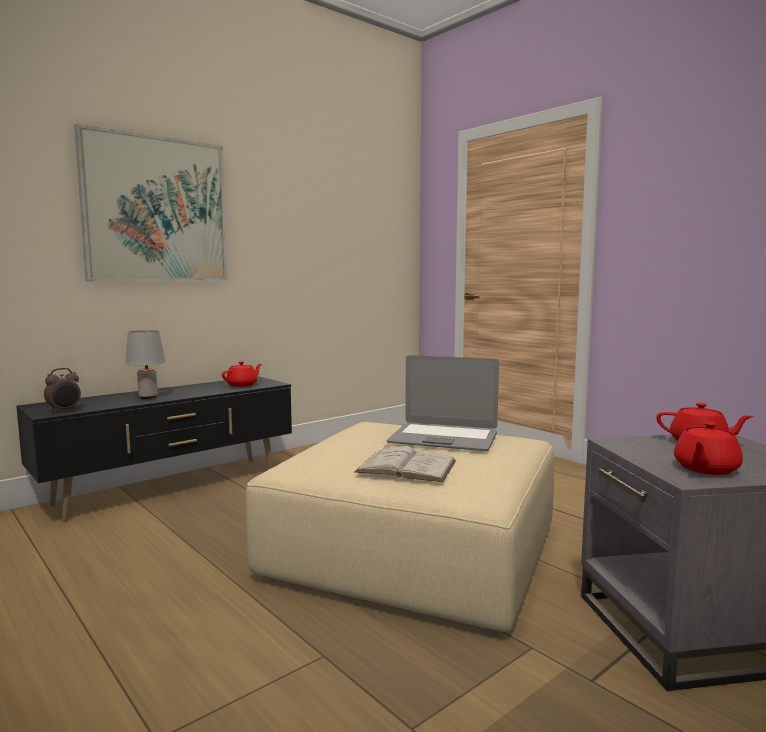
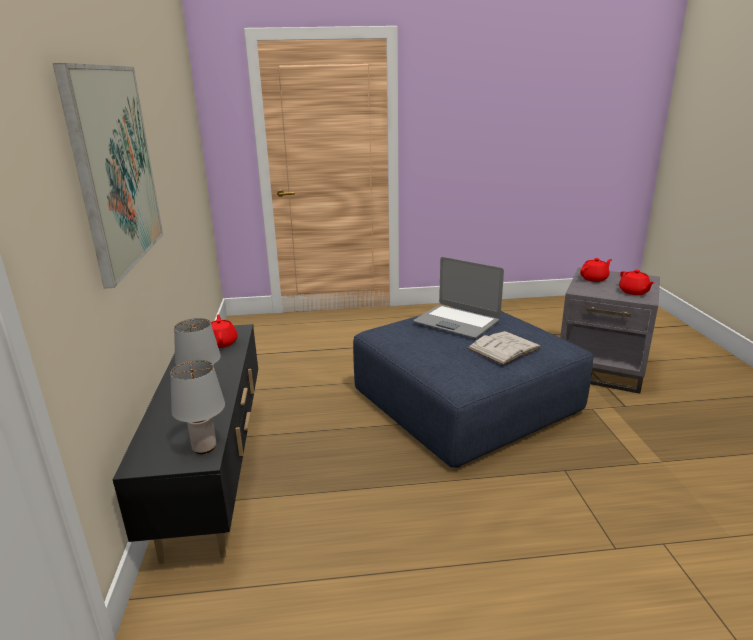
camera: 55 degrees left, 15 degrees up
(64, 411) = (204, 447): alarm clock -> grey table lamp
(416, 550) = (464, 401): beige ottoman -> blue ottoman
(443, 439) = (457, 322): laptop -> laptop turned 75 degrees clockwise

